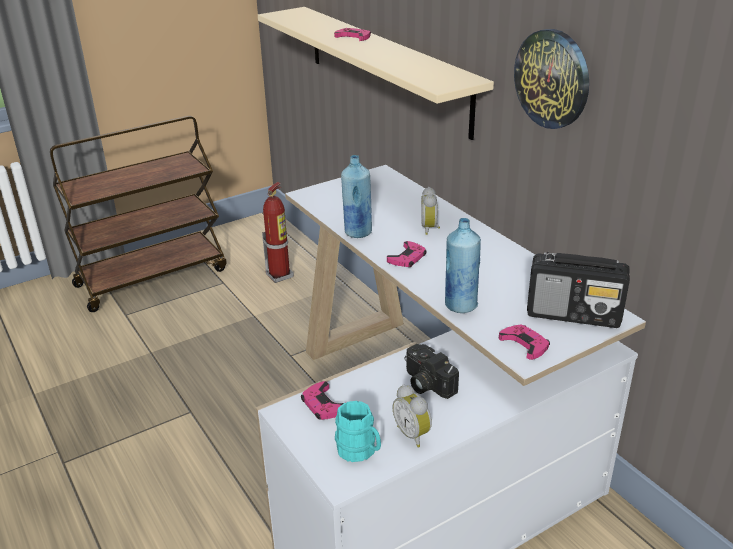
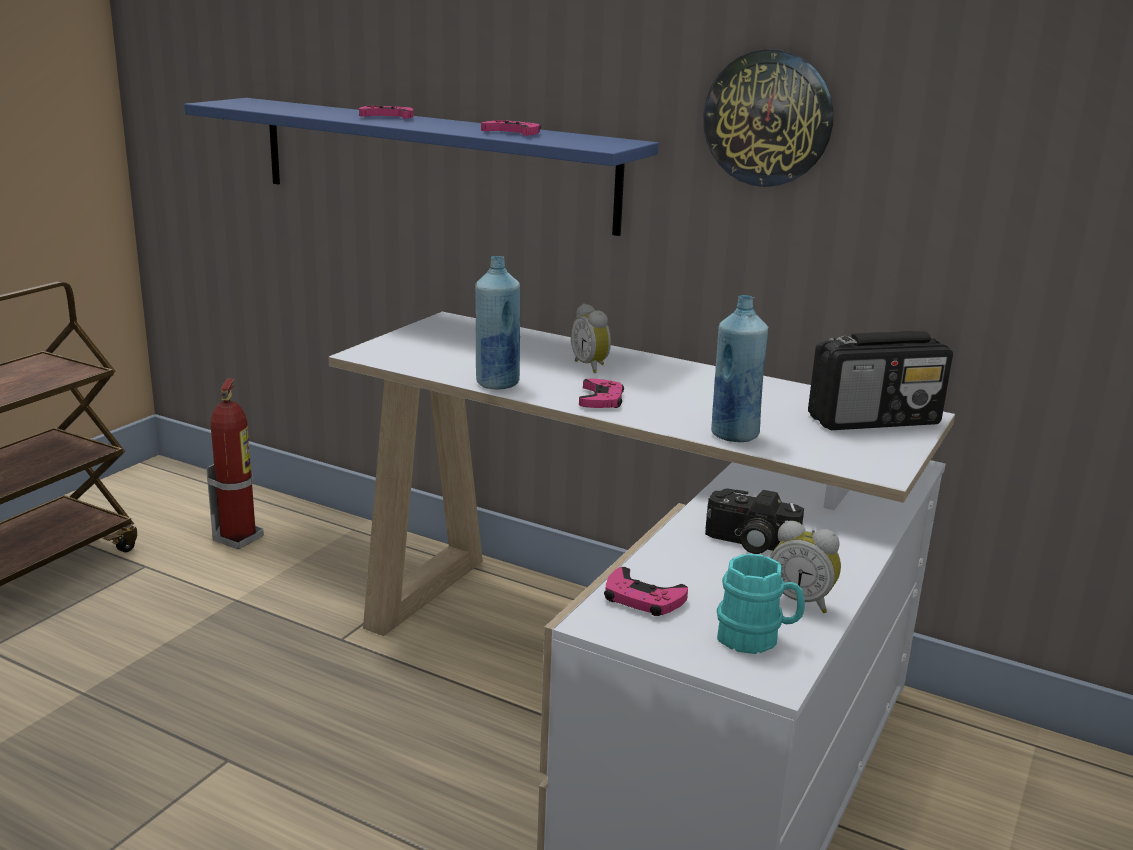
camera: 30 degrees left, 10 degrees down
(385, 67) = (433, 163): beige shelf -> blue shelf
(525, 344) = (860, 458): pink game controller -> pink game controller (512, 133)

